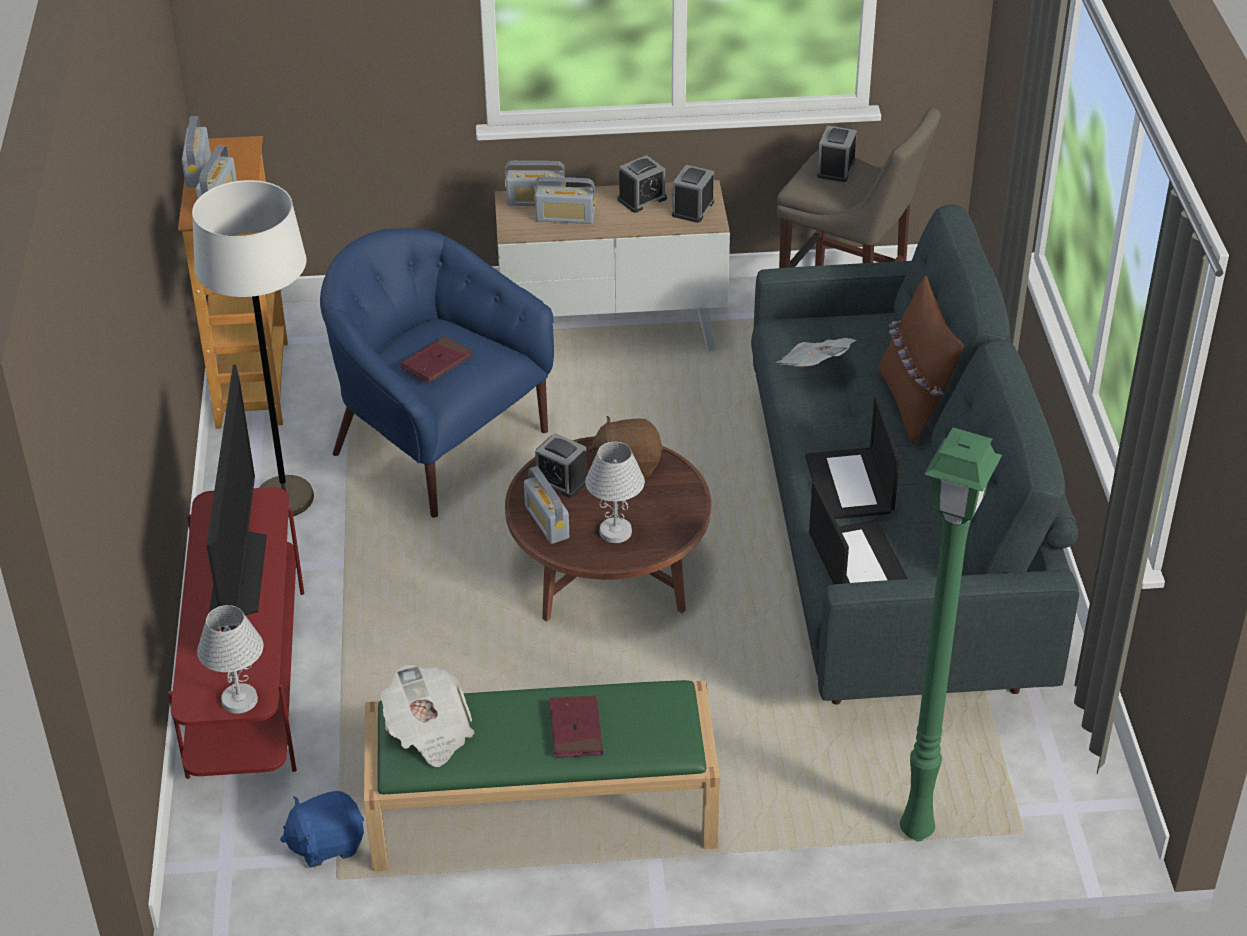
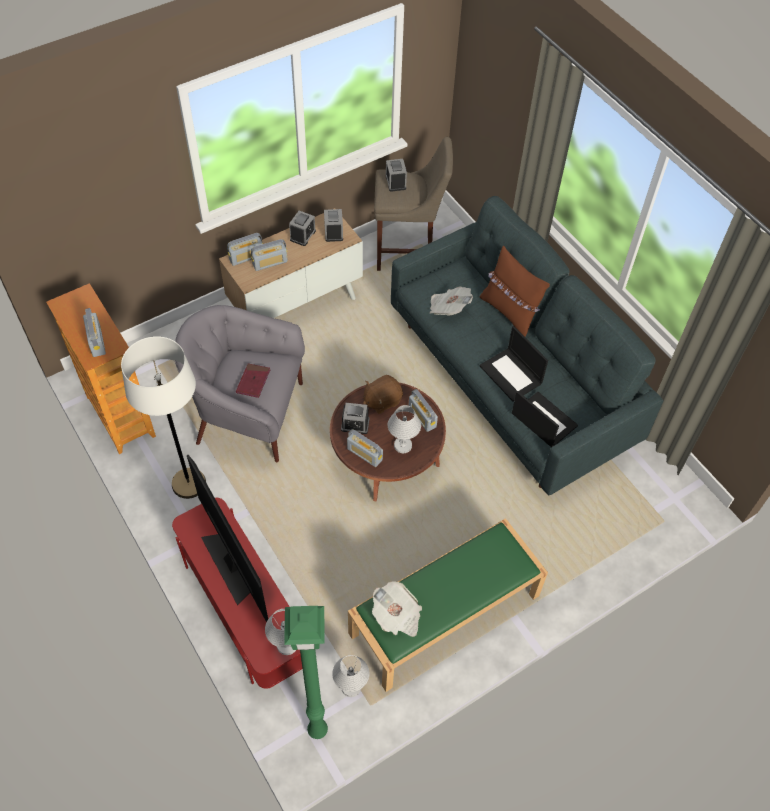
camera: 30 degrees left, 15 degrees up
(198, 171) = (68, 323): radio -> radio (422, 417)
(326, 844) = (351, 687): blue plush toy -> white table lamp
(437, 443) = (248, 414): blue armchair -> grey armchair
(576, 730) = (468, 579): red book -> none
(915, 828) = (618, 541): green floor lamp -> green floor lamp (316, 728)

